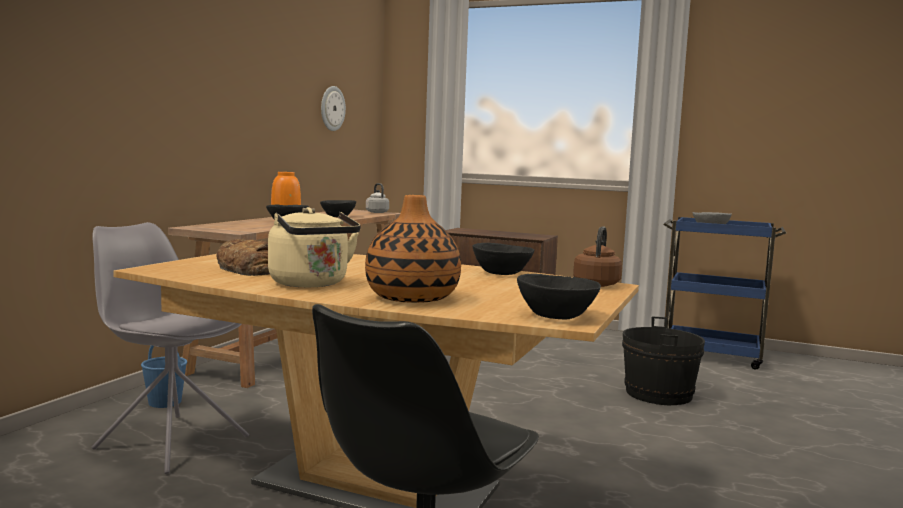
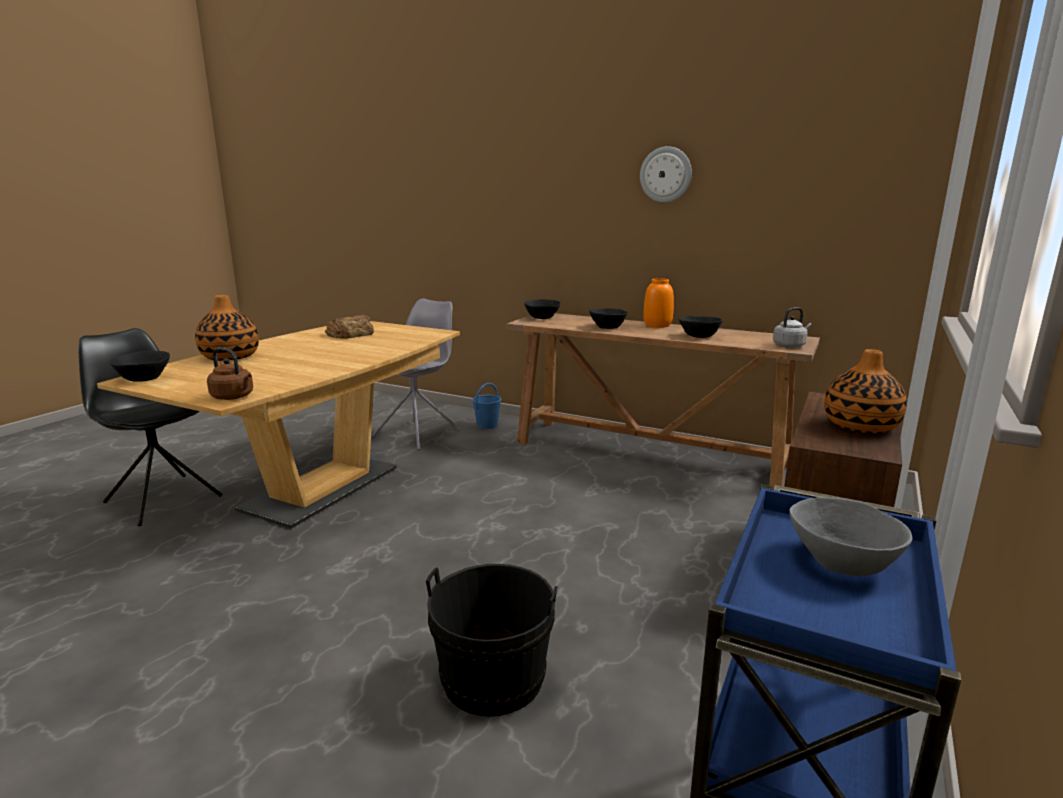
camera: 95 degrees right, 10 degrees up
(311, 284) = (290, 343): beige kettle -> none
(332, 108) = (802, 204): wall clock -> wall clock (665, 174)
(502, 273) = (304, 376): black bowl -> black bowl (541, 318)
(506, 233) = (860, 427): none -> vase

